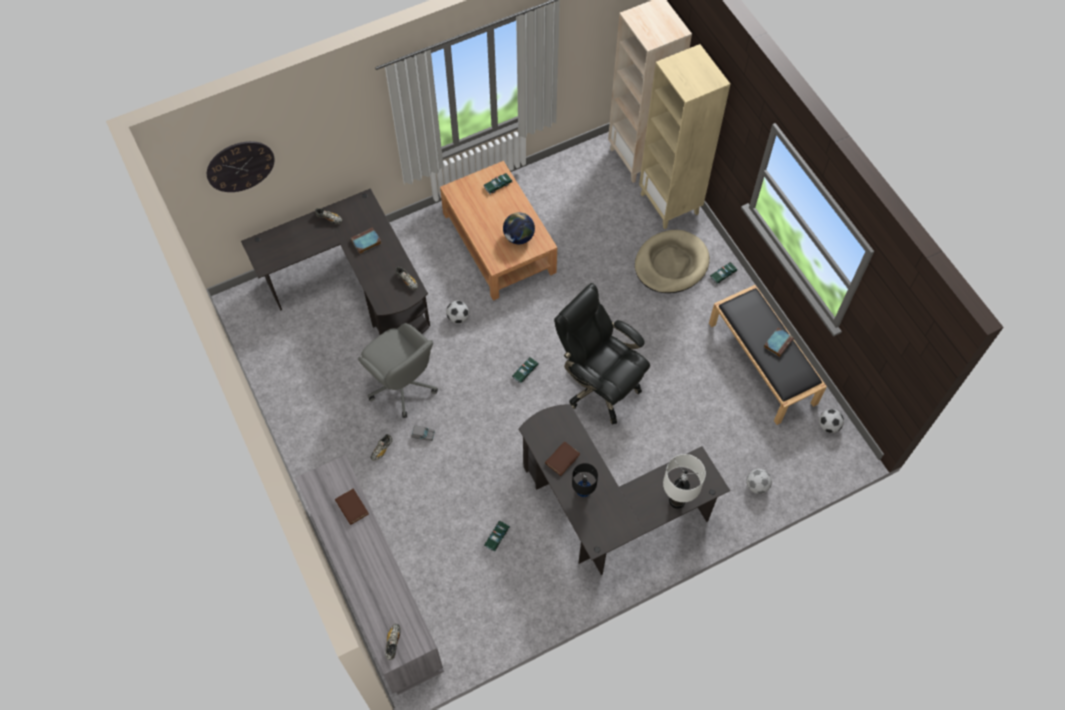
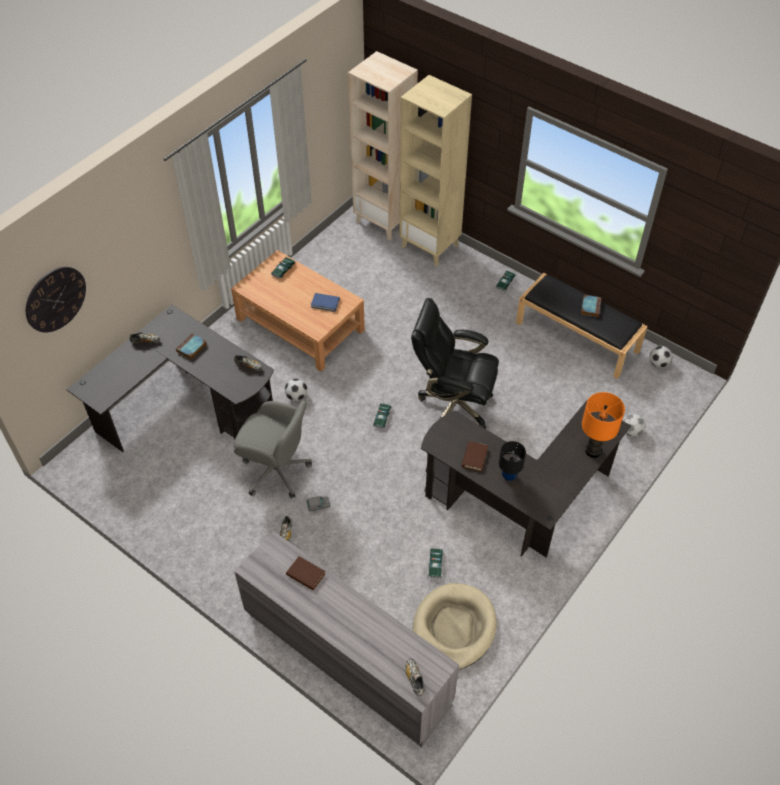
camera: 25 degrees left, 10 degrees down
(519, 237) = (325, 303): globe -> blue book
(671, 264) = (458, 290): beige dog bed -> beige dog bed (453, 628)
(677, 500) = (593, 451): white table lamp -> orange table lamp

